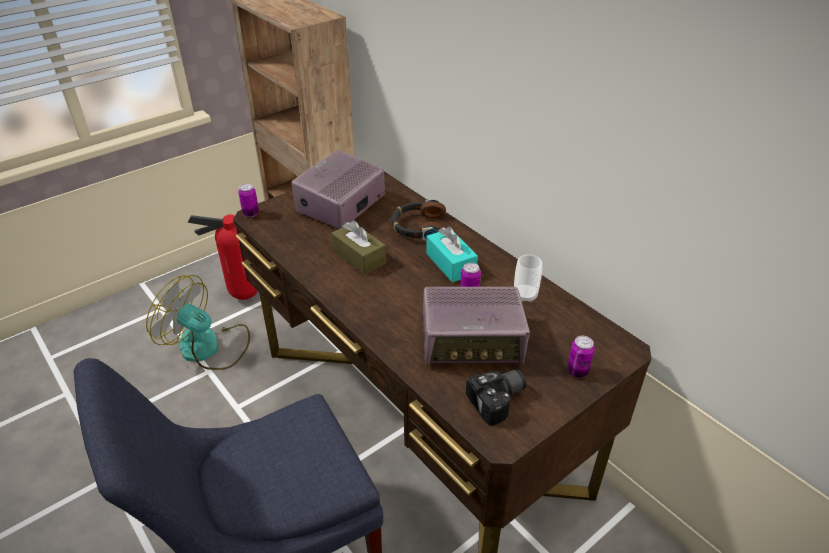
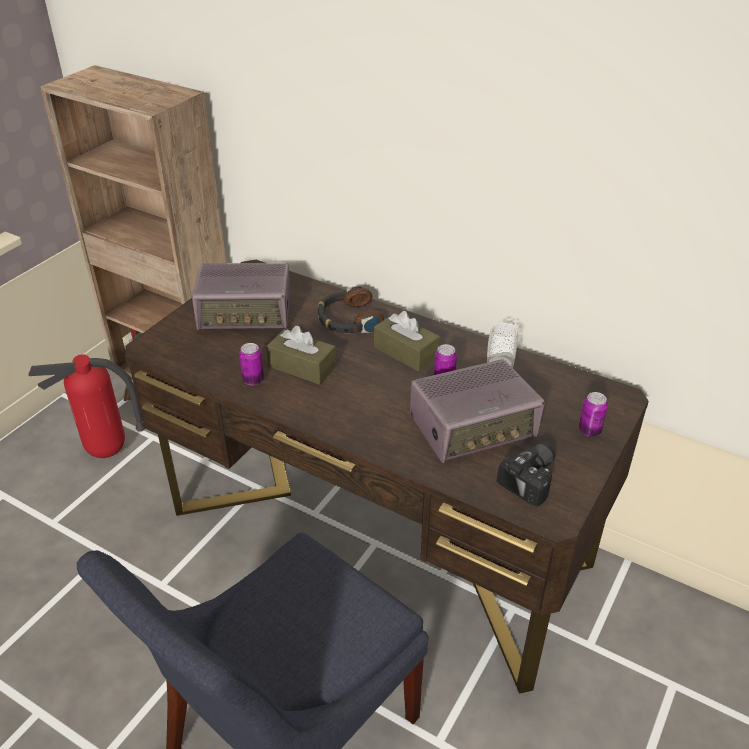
camera: 20 degrees left, 0 degrees up
(208, 348) = (90, 525): fan -> none
(251, 214) = (144, 345): can -> can (253, 380)
(340, 205) = (246, 313): radio -> radio turned 105 degrees counterclockwise
(451, 263) = (406, 352): turquoise tissue box -> brown tissue box

